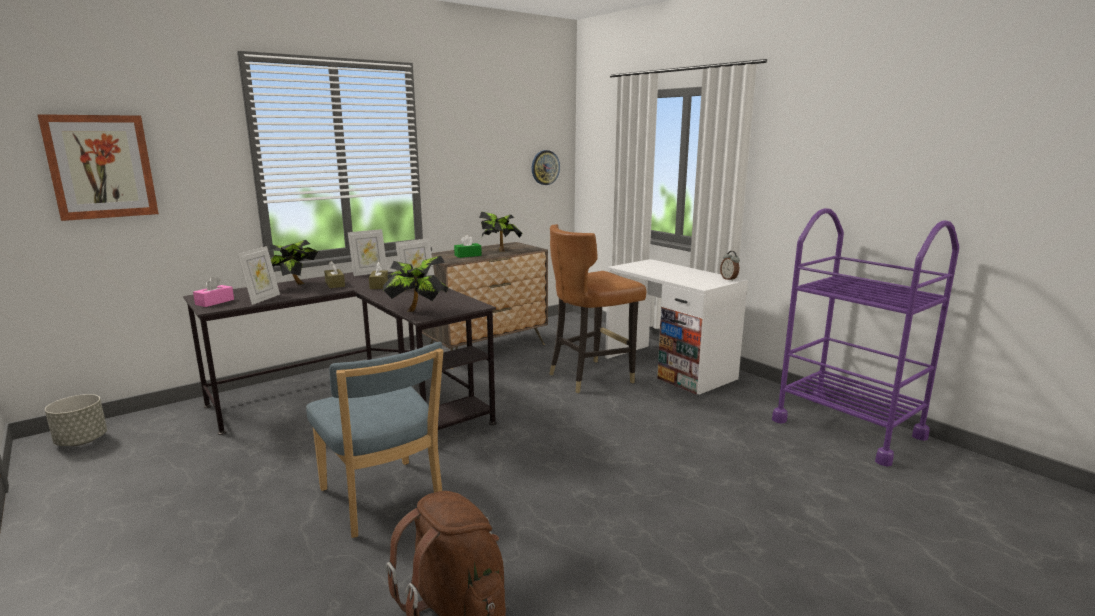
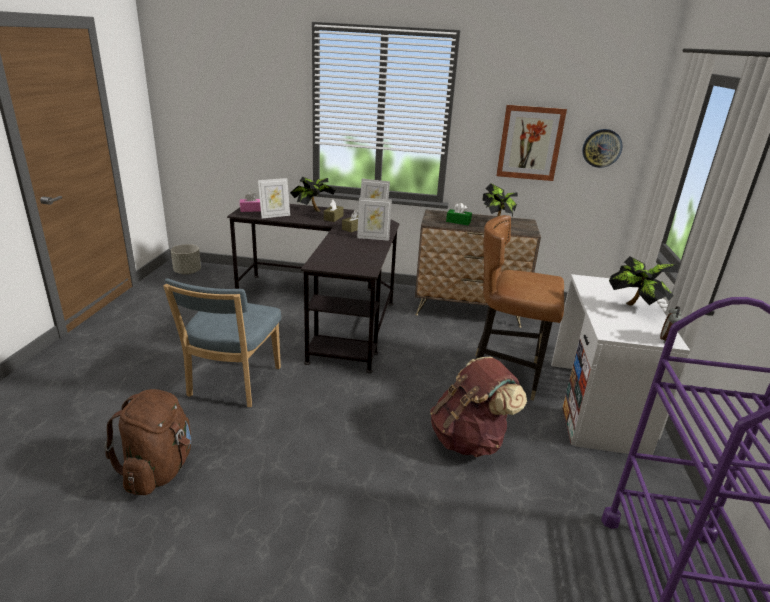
camera: 45 degrees right, 10 degrees up
(101, 167) = (222, 104): picture -> picture (530, 143)
(418, 311) = (323, 259): potted plant -> potted plant (635, 307)
(643, 425) = (469, 440): none -> brown backpack

